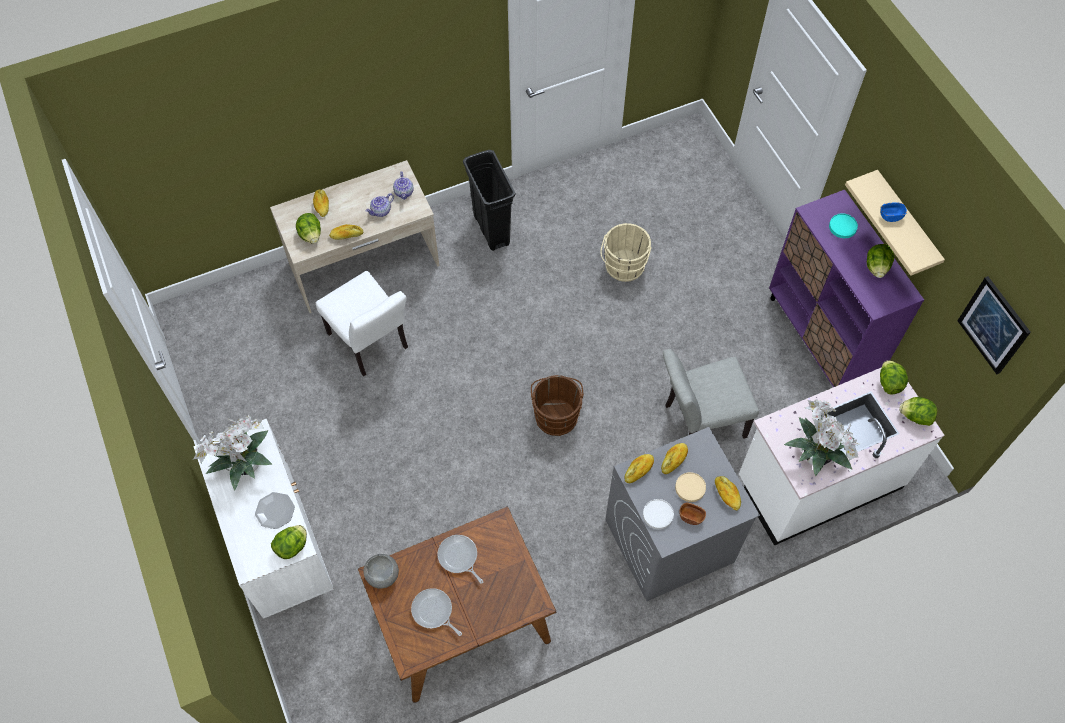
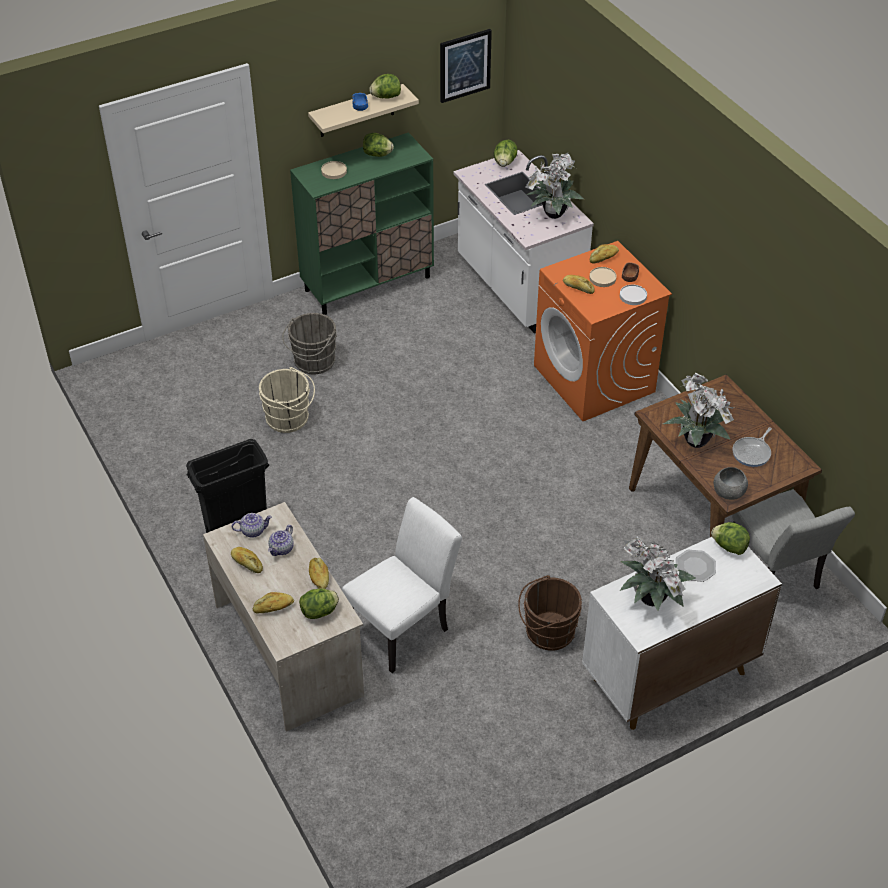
camera: 95 degrees left, 15 degrees down
(381, 211) = (282, 549): teapot -> teapot turned 75 degrees clockwise
(459, 557) = (695, 440): frying pan -> potted plant
(556, 415) = (474, 462): brown bucket -> brown bucket (546, 632)
(639, 470) = (593, 308): bread -> bread (247, 563)
(668, 542) = (595, 379): grey washing machine -> orange washing machine
(698, 422) = (468, 362): grey chair -> grey chair (776, 576)
(699, 287) = (313, 362): none -> grey bucket
(821, 338) = (368, 283): purple cabinet -> green cabinet
(842, 227) = (334, 171): turquoise plate -> beige plate
(889, 383) = (475, 174): lettuce -> lettuce (386, 97)

